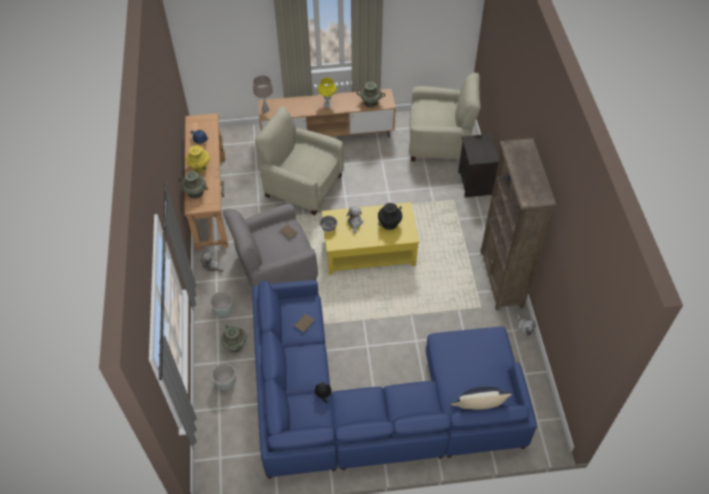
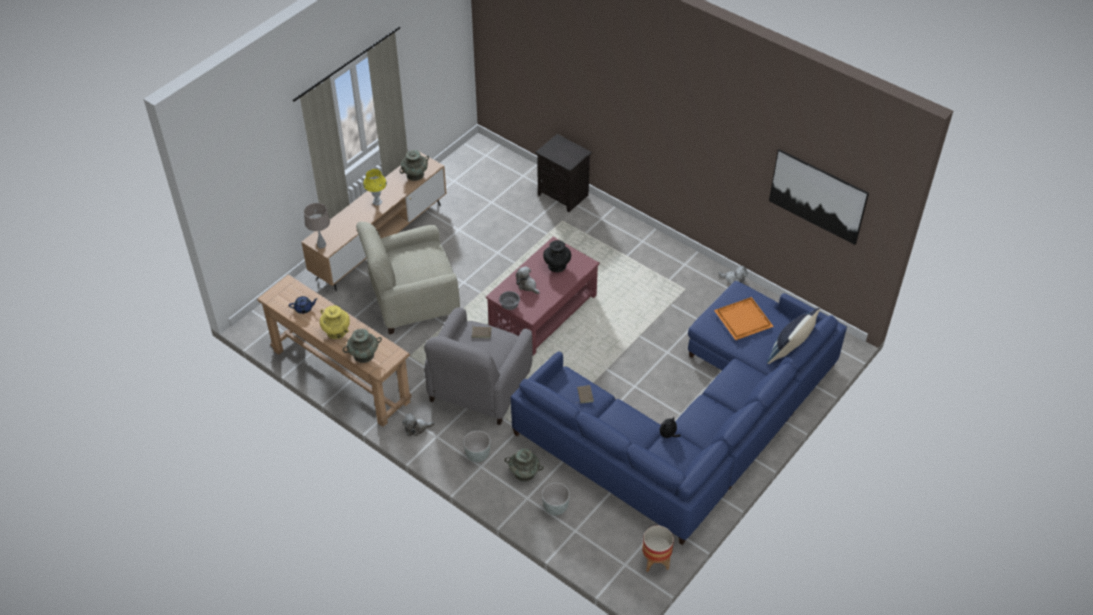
camera: 45 degrees left, 5 degrees down
(240, 473) = (655, 561): none -> planter
(369, 251) = (542, 312): yellow coffee table -> red coffee table
(439, 142) = (491, 180): beige armchair -> none
(472, 359) = (744, 320): none -> orange tray
(501, 279) = (675, 256): brown bookcase -> none
(579, 303) = (817, 196): none -> picture

